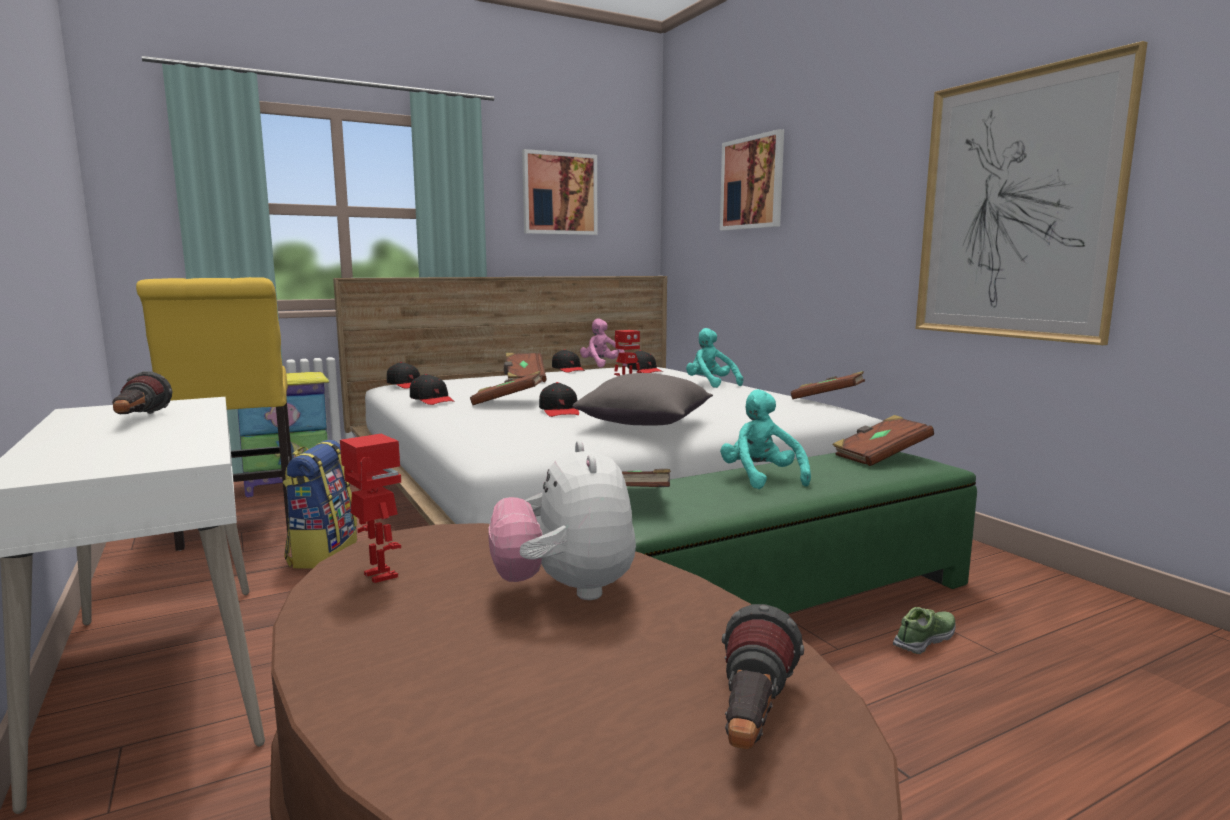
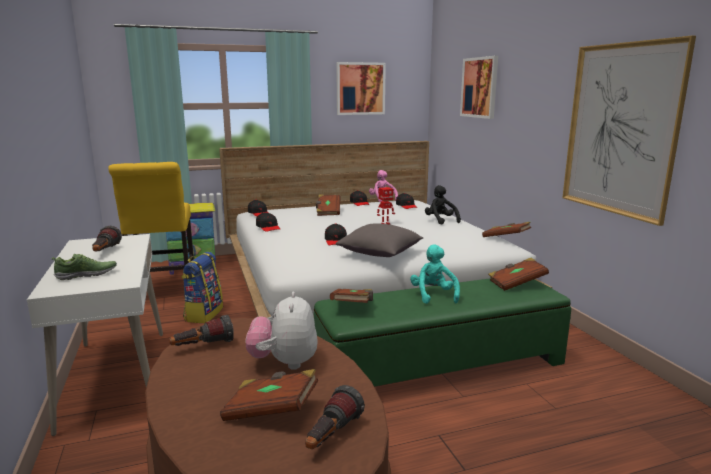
camera: 10 degrees right, 5 degrees up
(379, 576) = (203, 347): toy robot -> flashlight
(507, 403) = (309, 232): brown book -> brown book (271, 410)
(710, 384) = (440, 221): turquoise plush toy -> black plush toy
(925, 639) = (517, 396): shoe -> shoe (87, 275)

